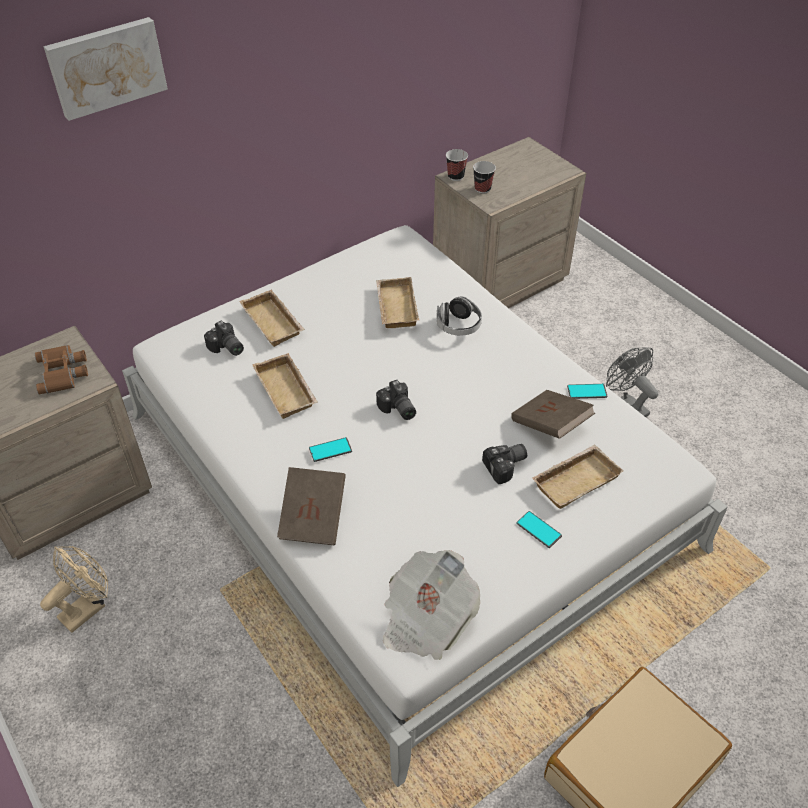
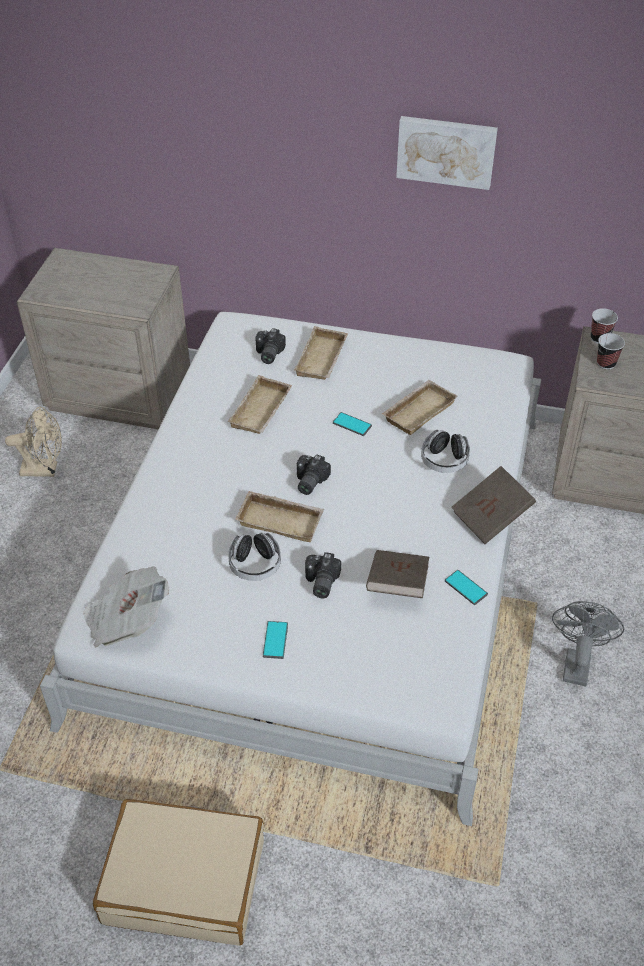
camera: 50 degrees right, 0 degrees up
(63, 372) = (131, 291): brown binoculars -> none
(106, 66) = (264, 73): picture -> picture (446, 150)
(313, 517) = (159, 503): brown book -> brown book (491, 517)
(330, 450) = (228, 471): phone -> phone (352, 424)
(450, 495) = (255, 565): none -> headphones
(506, 467) = (320, 582): camera -> camera turned 75 degrees clockwise
(575, 479) = (353, 634): beige tray -> beige tray (281, 520)

